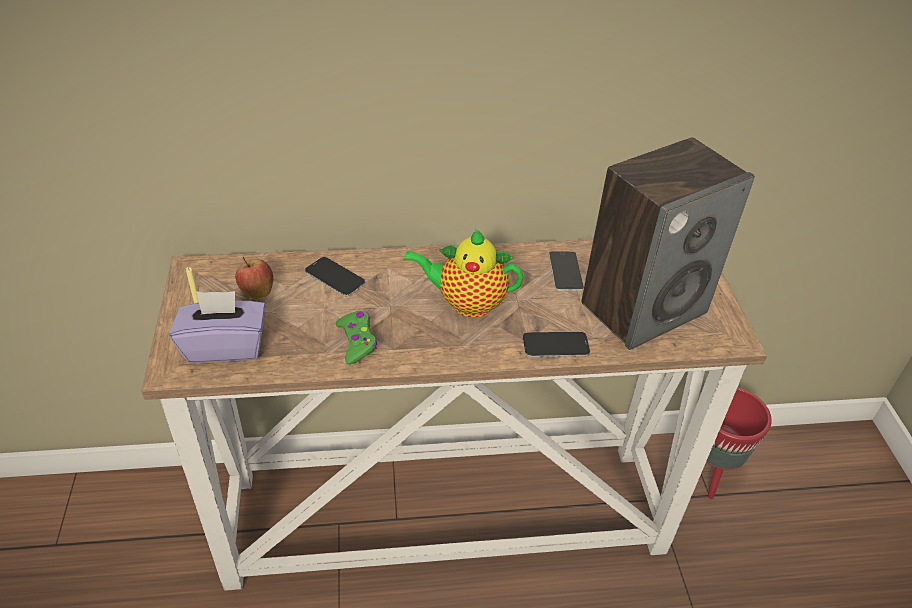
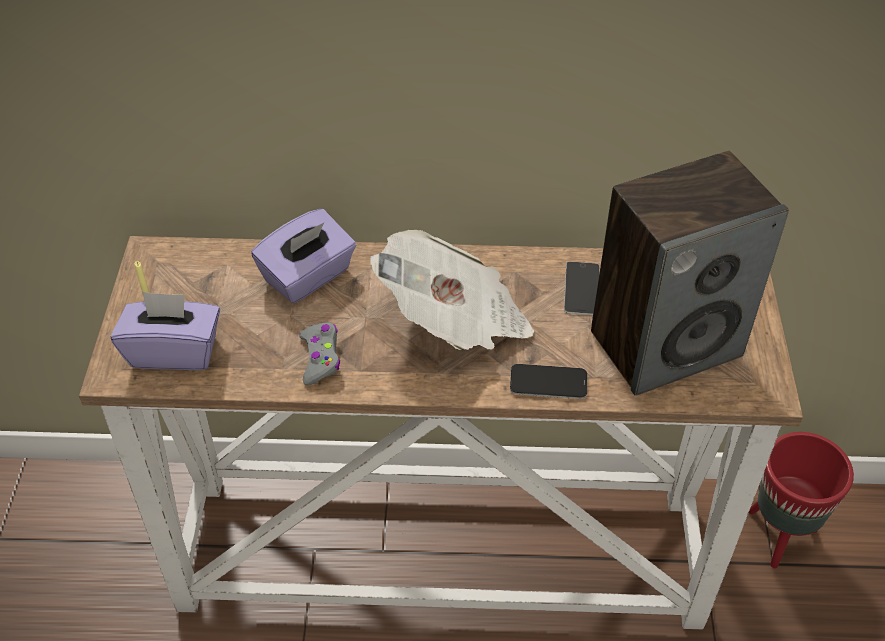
camera: 10 degrees right, 5 degrees up
(257, 292) = (217, 288): apple -> none
(335, 277) = (308, 276): phone -> purple tissue box
(357, 341) = (320, 358): green game controller -> grey game controller
(466, 303) = (455, 321): teapot -> newspaper

